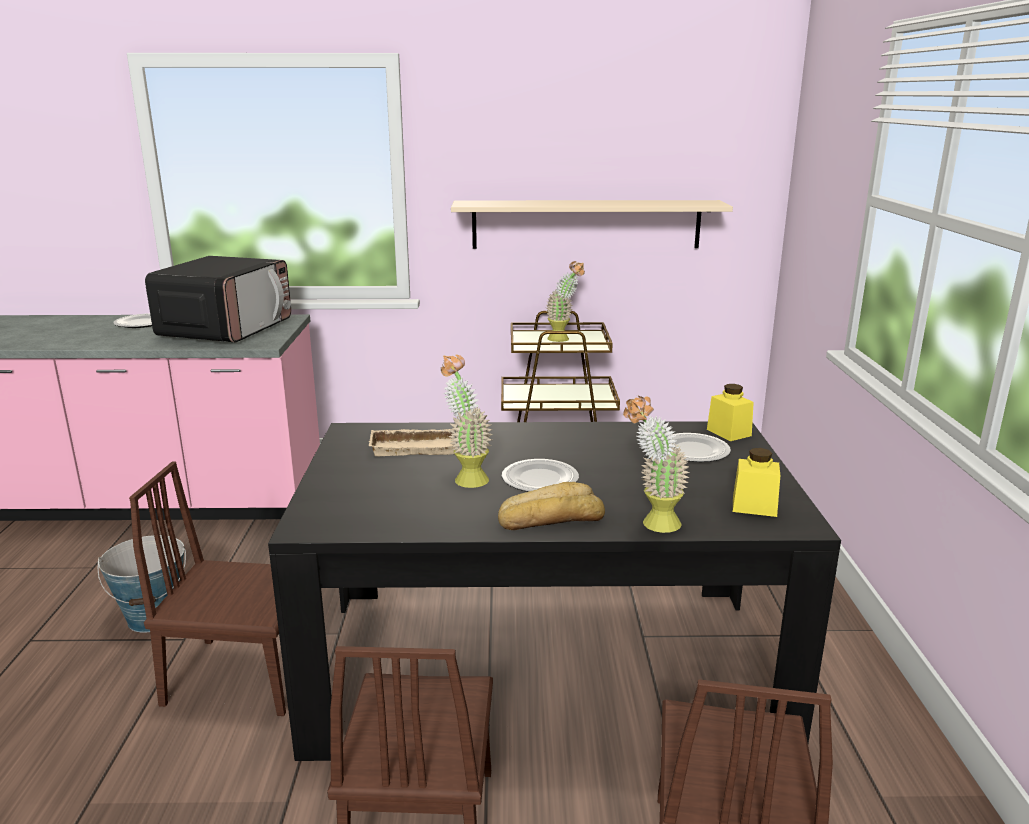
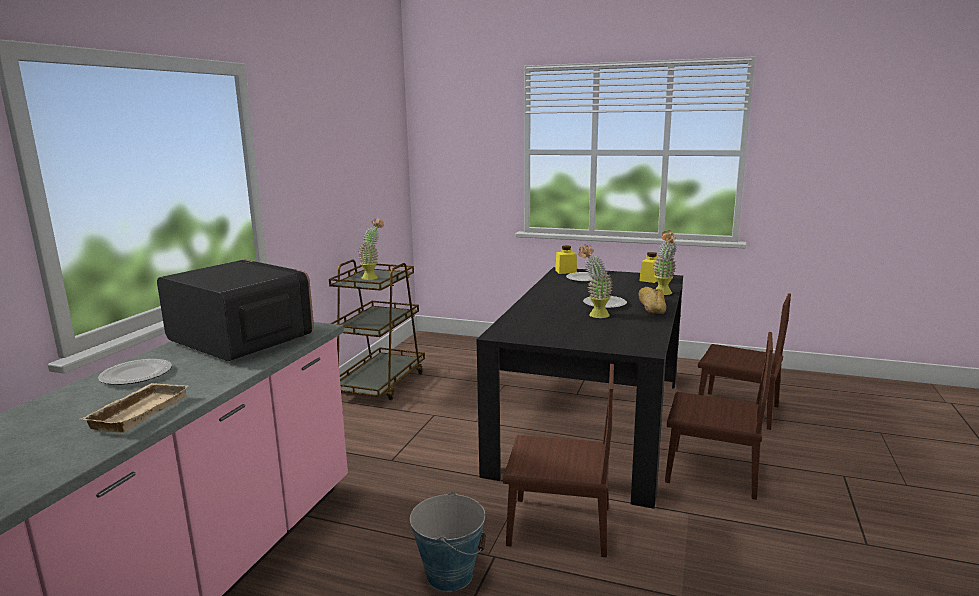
camera: 70 degrees left, 5 degrees down
(243, 676) = (559, 526): brown chair -> brown chair turned 105 degrees counterclockwise
(415, 447) = (541, 322): beige tray -> beige tray (138, 412)
(586, 224) = (346, 195): beige shelf -> none

